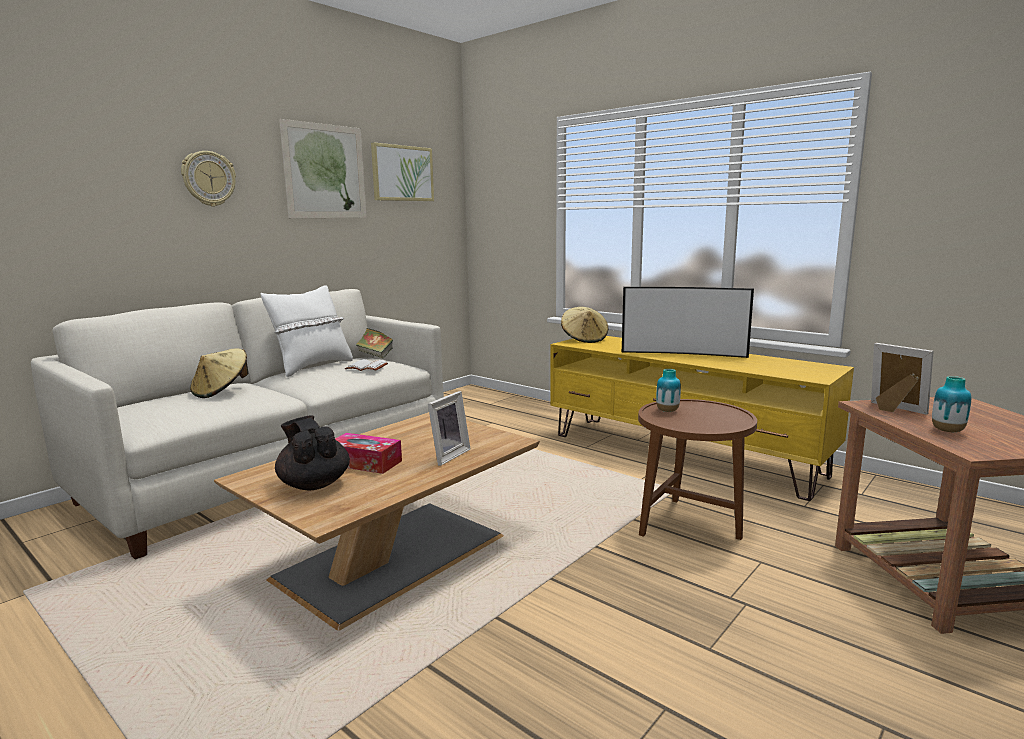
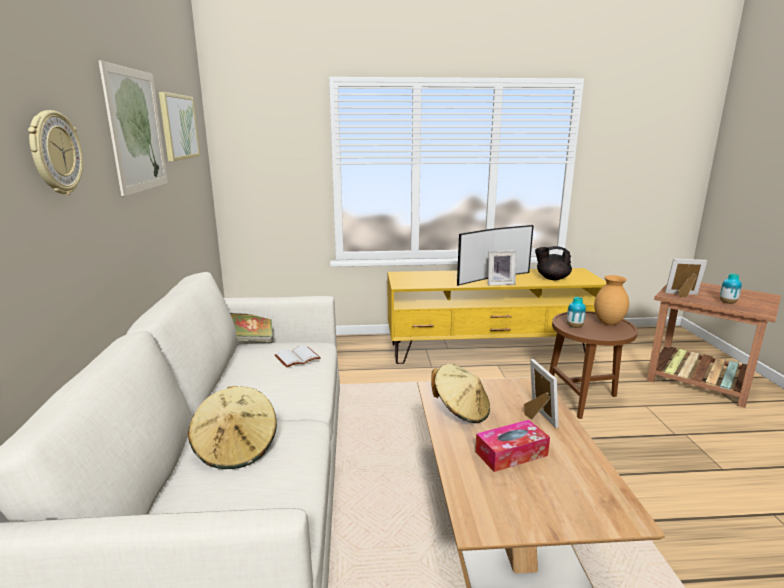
camera: 45 degrees left, 5 degrees up
(312, 367) = (232, 376): white pillow -> none
(314, 484) = (538, 495): black teapot -> black teapot (552, 278)
(584, 339) = (401, 278): beige hat -> beige hat (461, 411)
(675, 358) = (500, 283): none -> picture frame
(723, 419) = (608, 323): none -> brown vase

